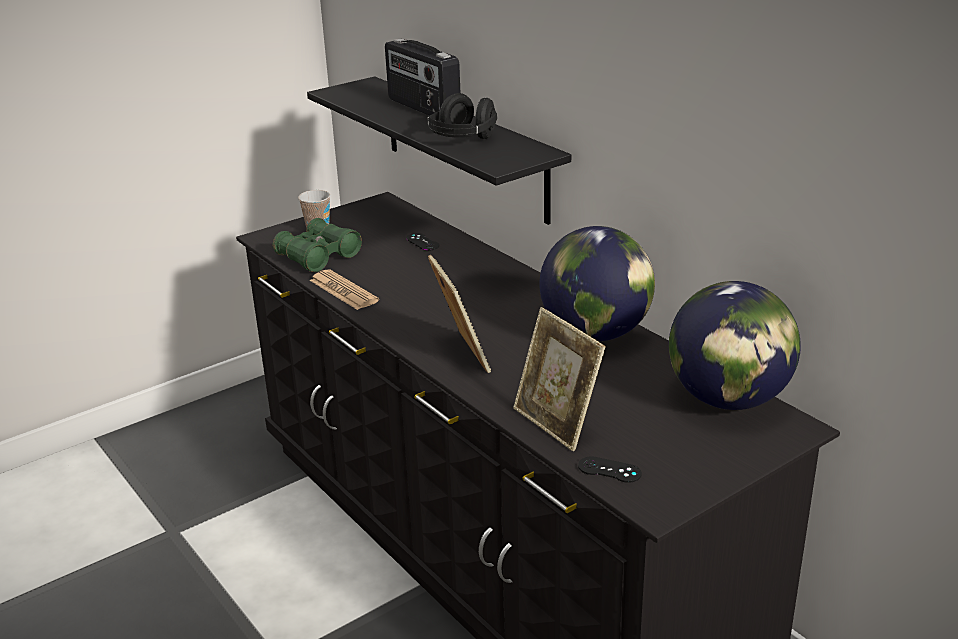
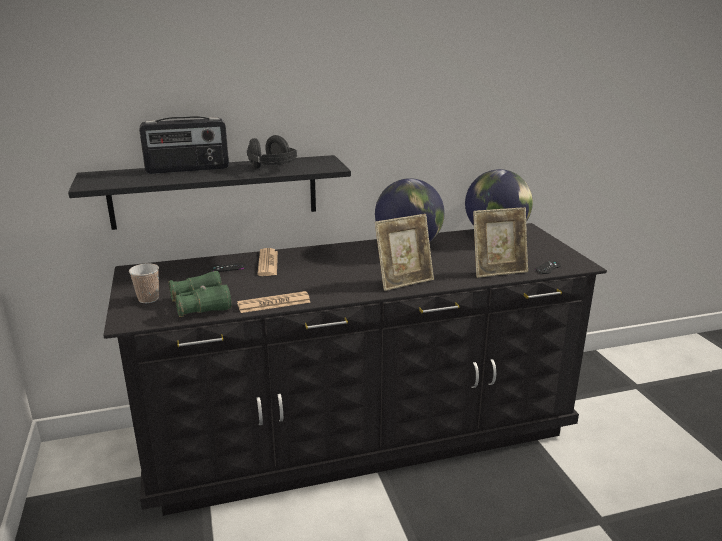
camera: 70 degrees left, 5 degrees down
(453, 259) = (268, 263): none -> newspaper
(461, 355) = (404, 281): picture frame -> picture frame turned 150 degrees clockwise

